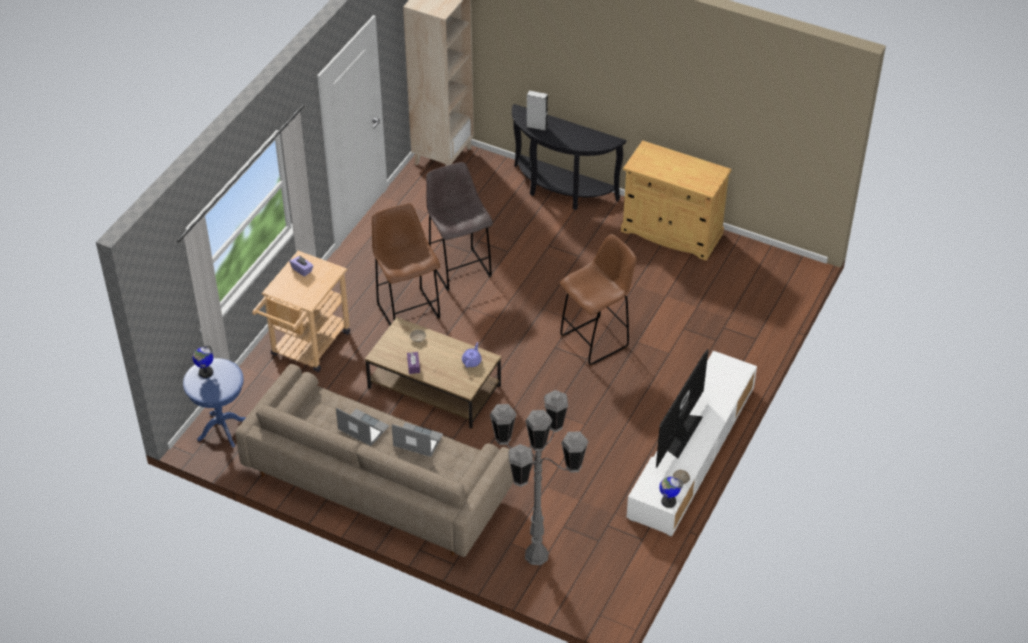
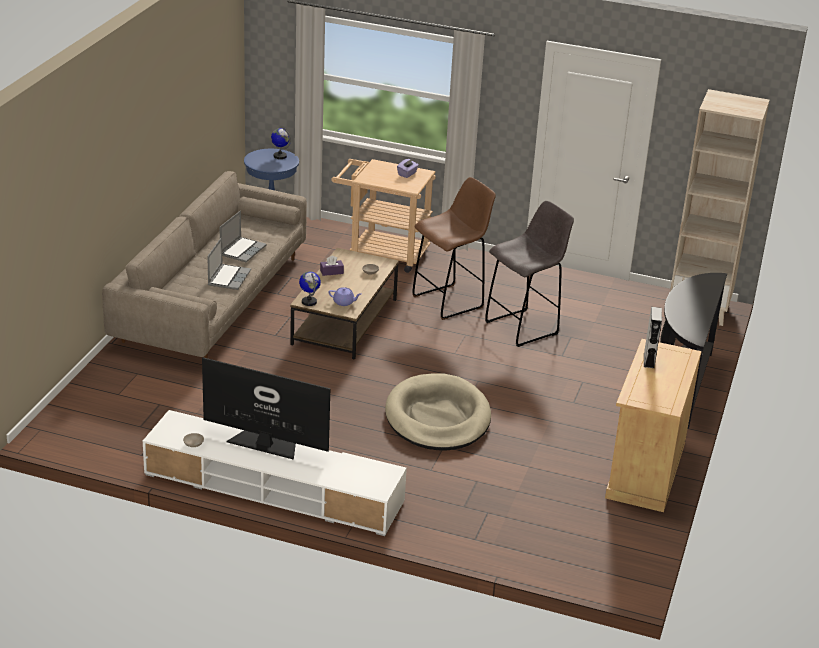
camera: 80 degrees right, 15 degrees down
(536, 126) = (694, 288): grey speaker -> grey speaker (649, 360)
(536, 555) = (120, 388): grey floor lamp -> none
(596, 340) = (437, 418): brown stool -> beige dog bed
(668, 501) = (161, 436): globe -> globe (309, 302)

